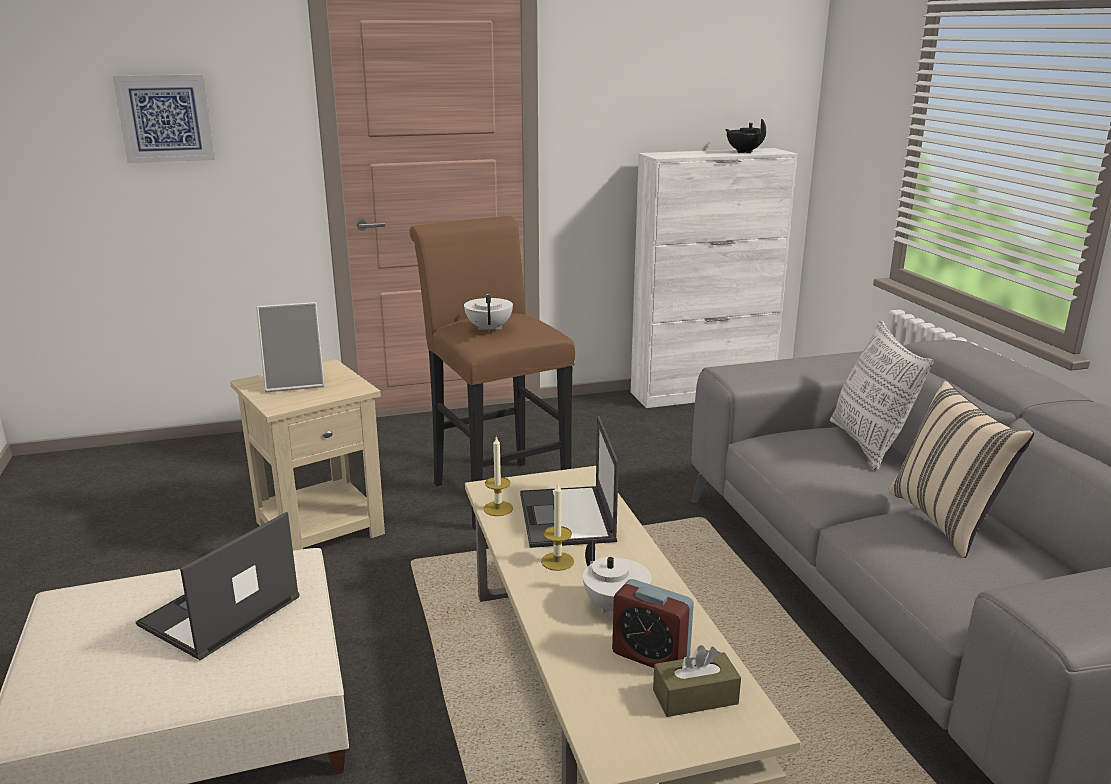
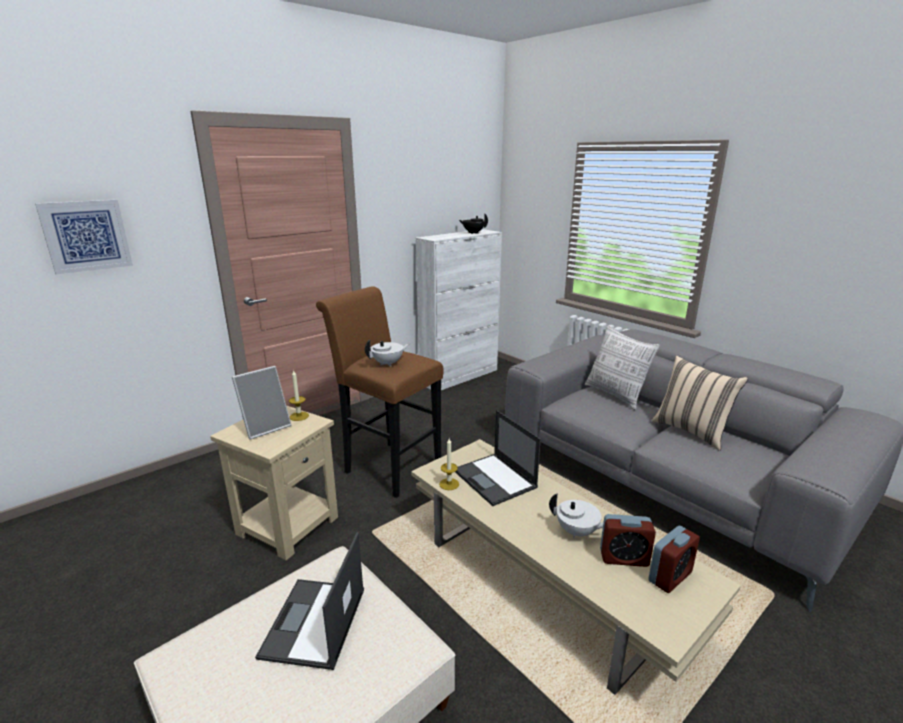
camera: 25 degrees left, 0 degrees up
(489, 328) = (388, 363): white teapot -> white teapot turned 90 degrees clockwise
(557, 561) = (517, 511): candle -> candle (299, 416)
(695, 697) = (670, 577): brown tissue box -> alarm clock

